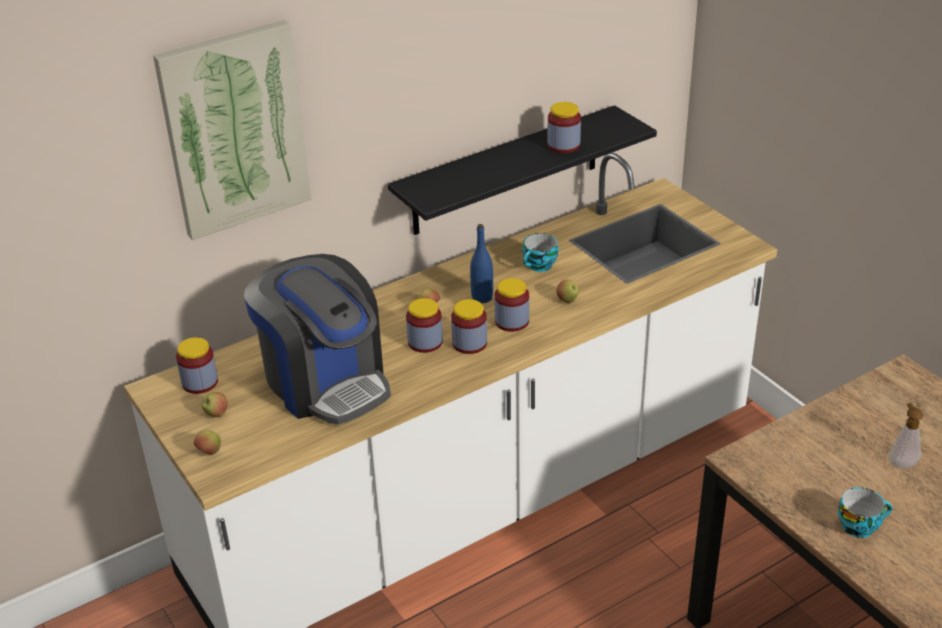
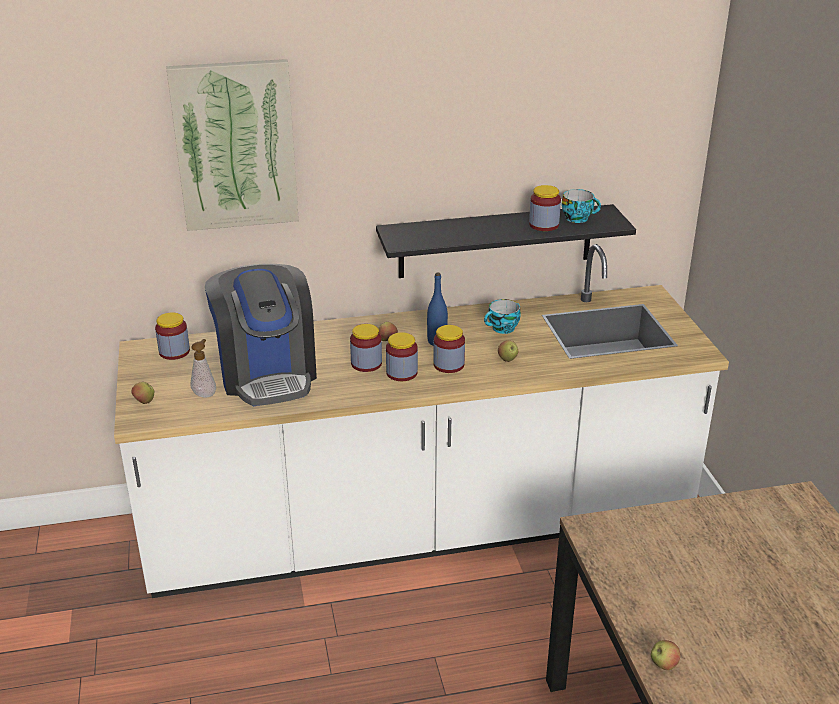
camera: 20 degrees right, 5 degrees down
(216, 414) = (169, 377): apple -> apple (663, 665)
(859, 525) = (668, 614): cup -> cup (578, 218)
(901, 462) = (747, 572): soap dispenser -> soap dispenser (205, 393)

